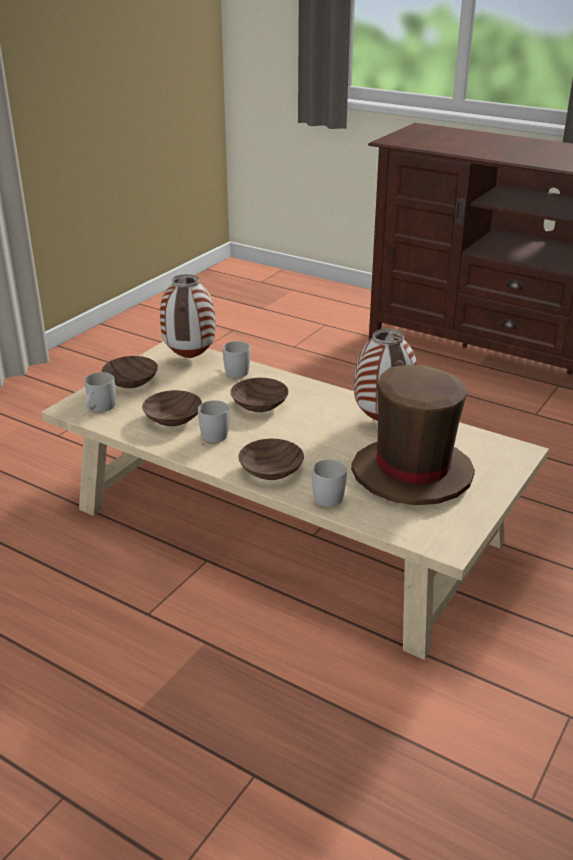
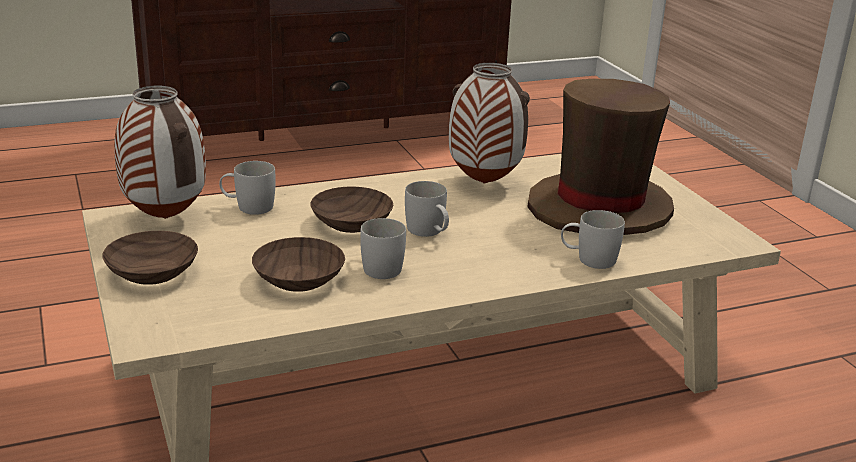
camera: 55 degrees left, 5 degrees down
(99, 408) = (188, 317): white mug -> white mug (429, 232)
(269, 470) = (503, 268): brown bowl -> none

